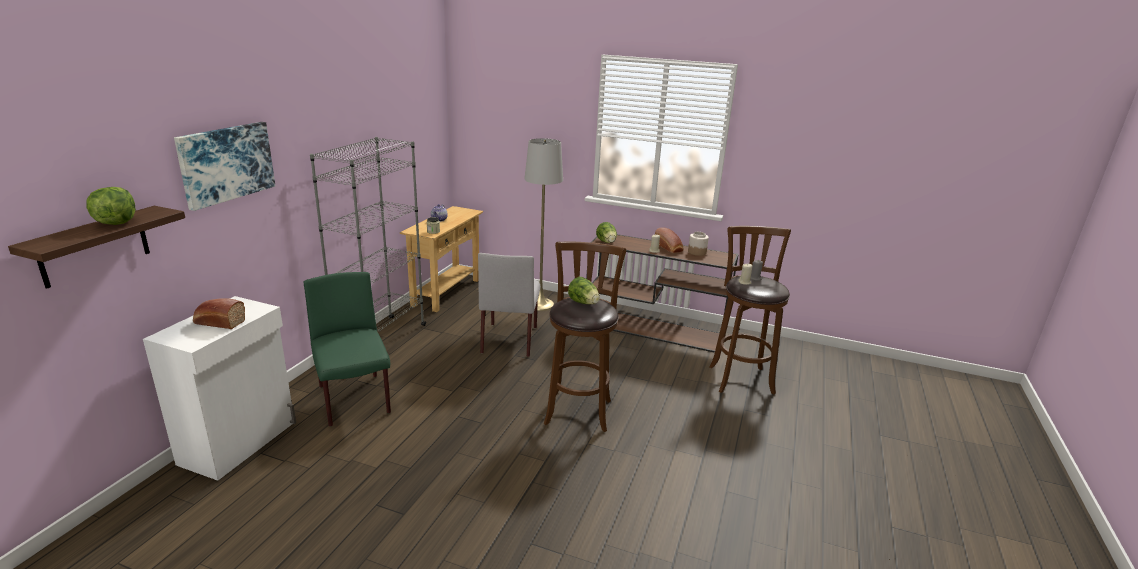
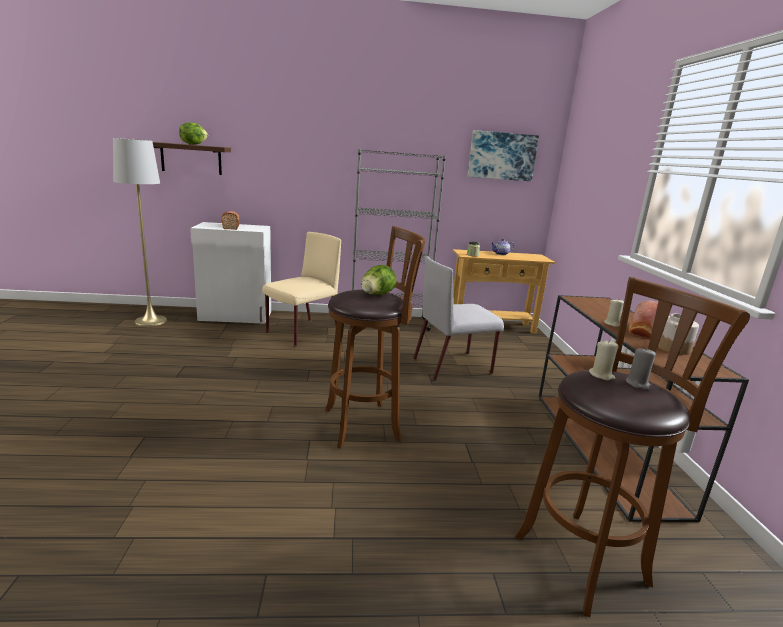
camera: 65 degrees right, 5 degrees down
(226, 163) = (287, 136): picture -> picture (502, 156)
(354, 400) = (302, 332): green chair -> beige chair
(540, 304) = (540, 367): grey floor lamp -> grey floor lamp (151, 321)
(607, 242) = (581, 301): lettuce -> none

